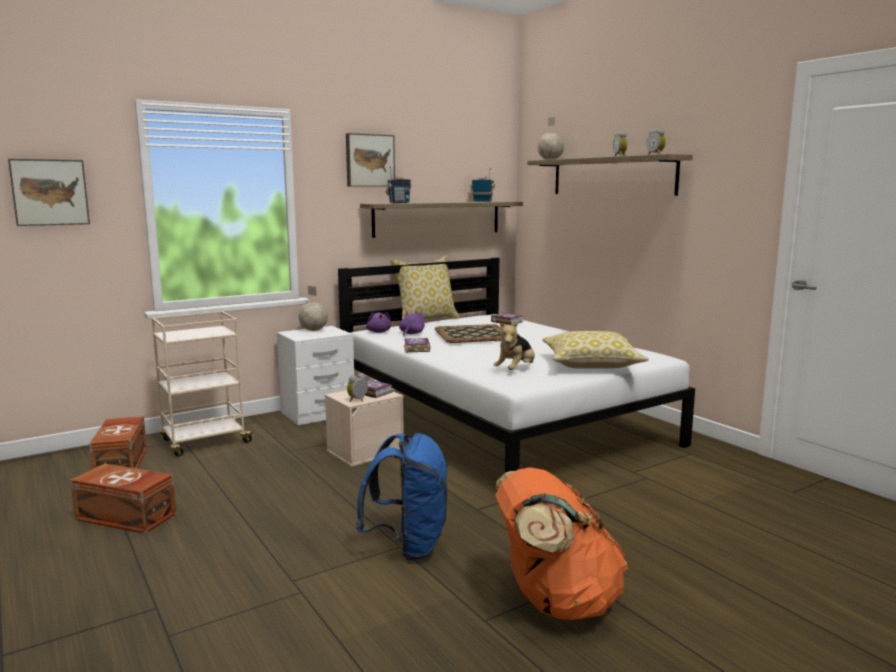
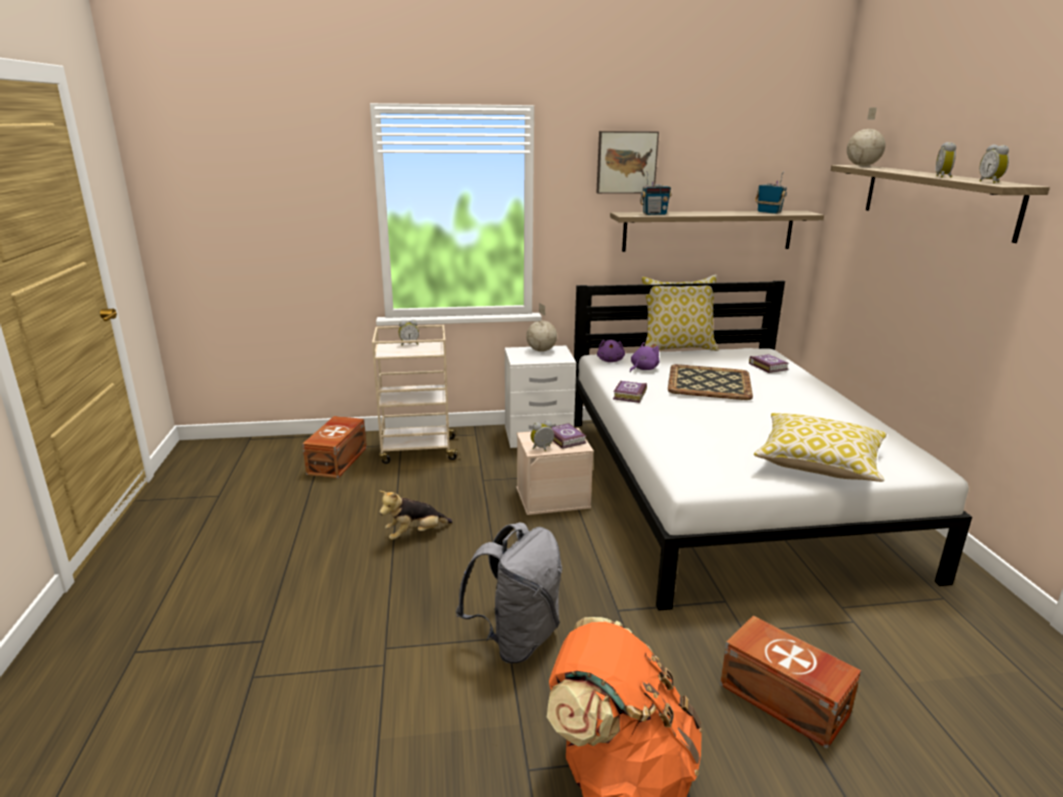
camera: 25 degrees right, 10 degrees up
(49, 192) = (291, 200): picture -> none
(126, 518) = (303, 527): brown storage box -> brown storage box (784, 701)
(191, 331) = (409, 344): none -> alarm clock
(408, 546) = (516, 639): blue backpack -> grey backpack
(516, 370) = (713, 454): plush toy -> plush toy (415, 534)

